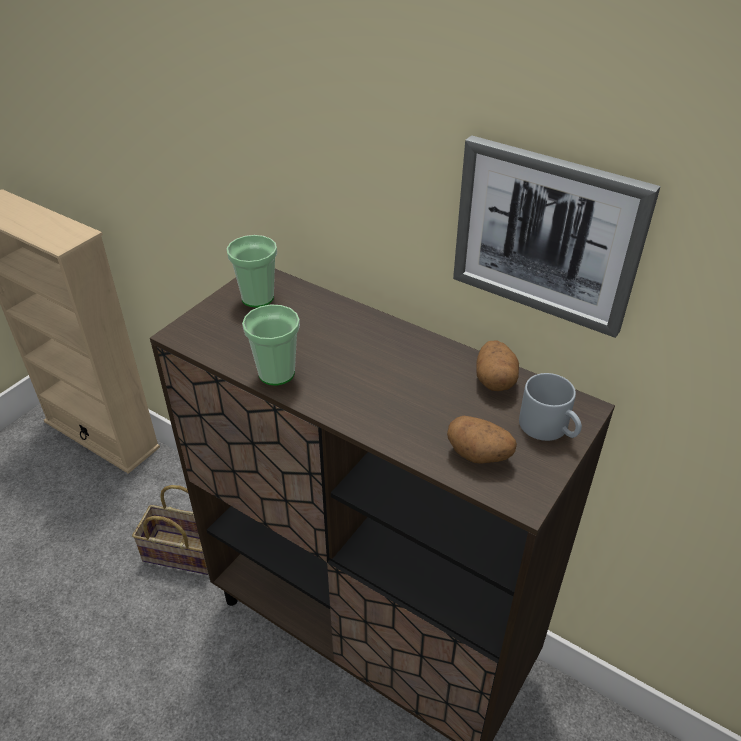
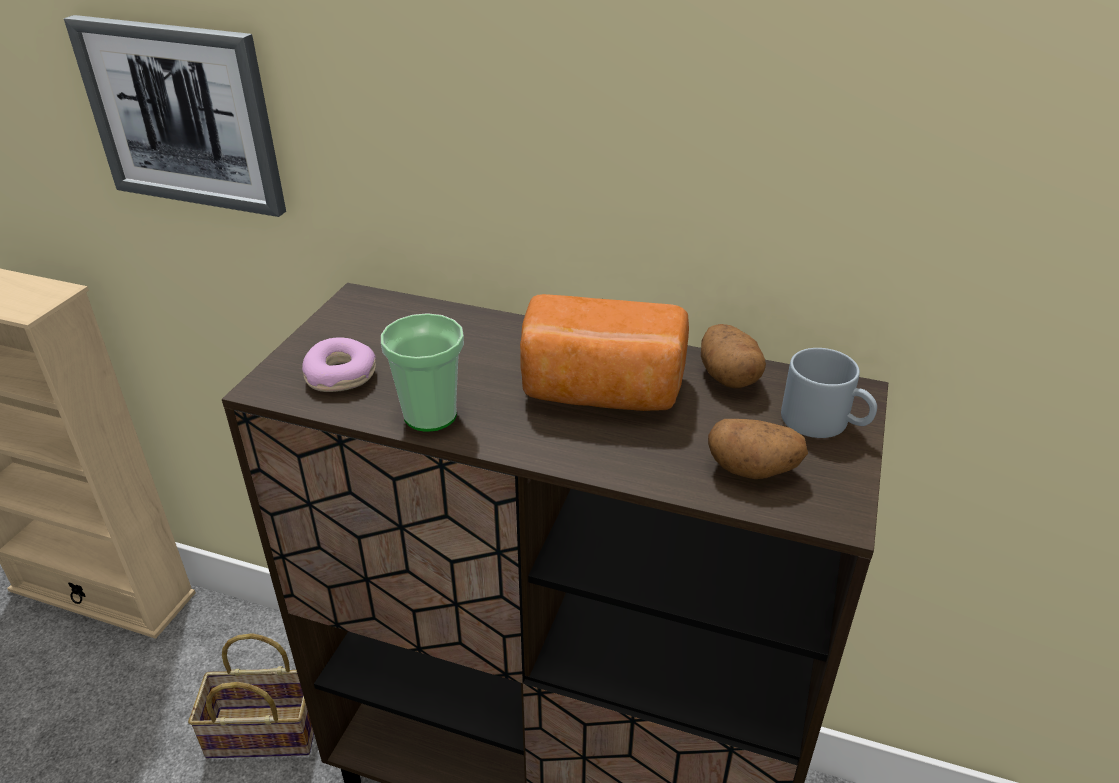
camera: 15 degrees left, 5 degrees down
(229, 333) = (341, 375): none -> donut
(257, 298) = (365, 326): cup -> none
(398, 376) = (601, 392): none -> bread
(547, 235) = (780, 165): picture -> picture (183, 116)

